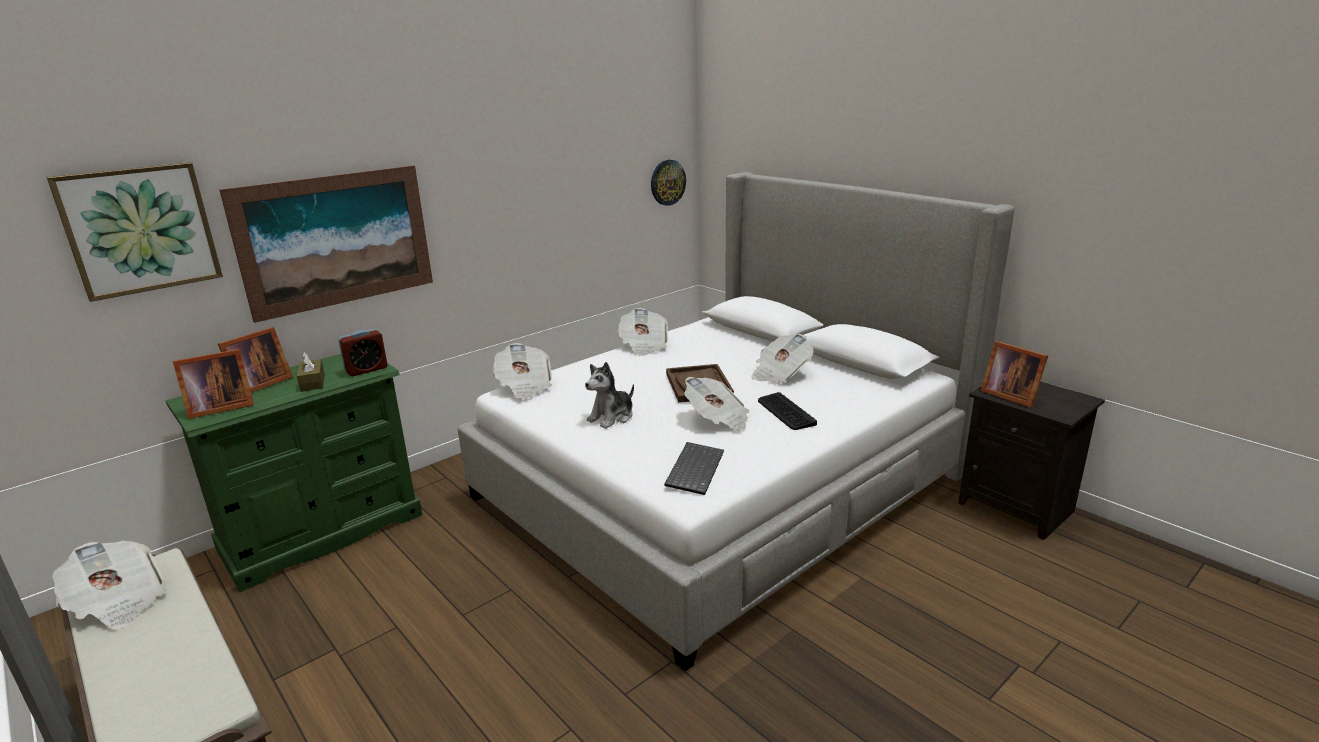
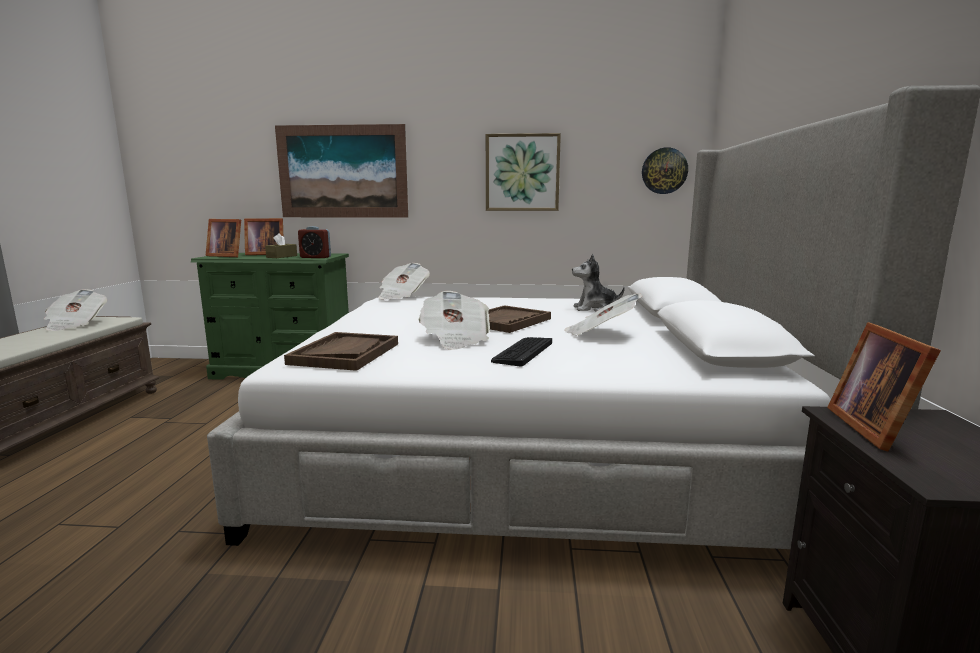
camera: 45 degrees right, 10 degrees down
(140, 229) = (232, 145): picture -> picture (522, 173)
(612, 417) = (398, 319): plush toy -> plush toy (595, 308)
(643, 346) = (540, 299): newspaper -> none
(694, 469) = (345, 353): keyboard -> brown tray

